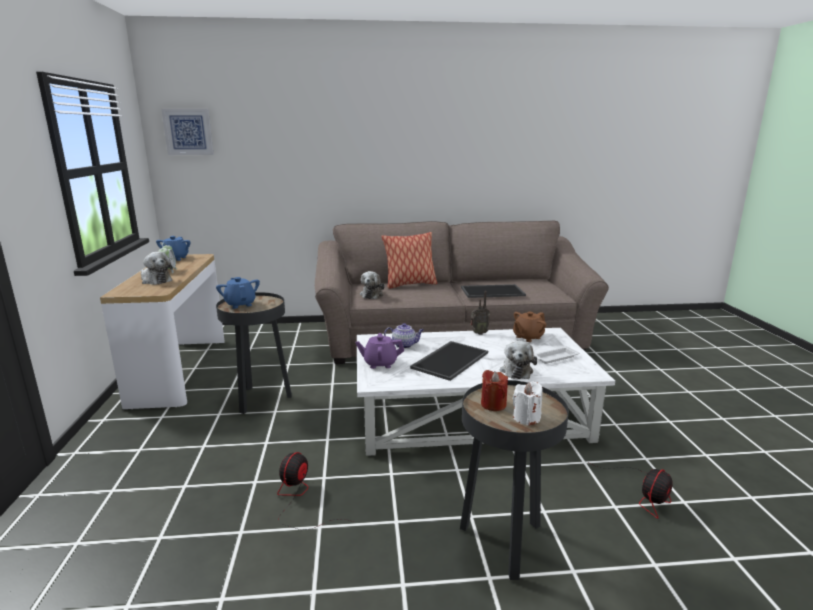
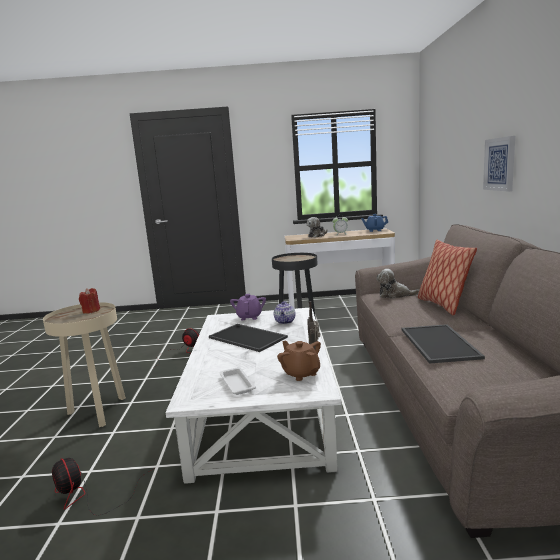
camera: 95 degrees right, 5 degrees down
(188, 132) = (429, 134): picture -> picture (500, 164)
(240, 304) = (296, 257): blue teapot -> none
(503, 543) = (99, 412): black side table -> beige side table
(516, 370) = (215, 362): plush toy -> none
(526, 418) = (66, 317): white candle -> none

